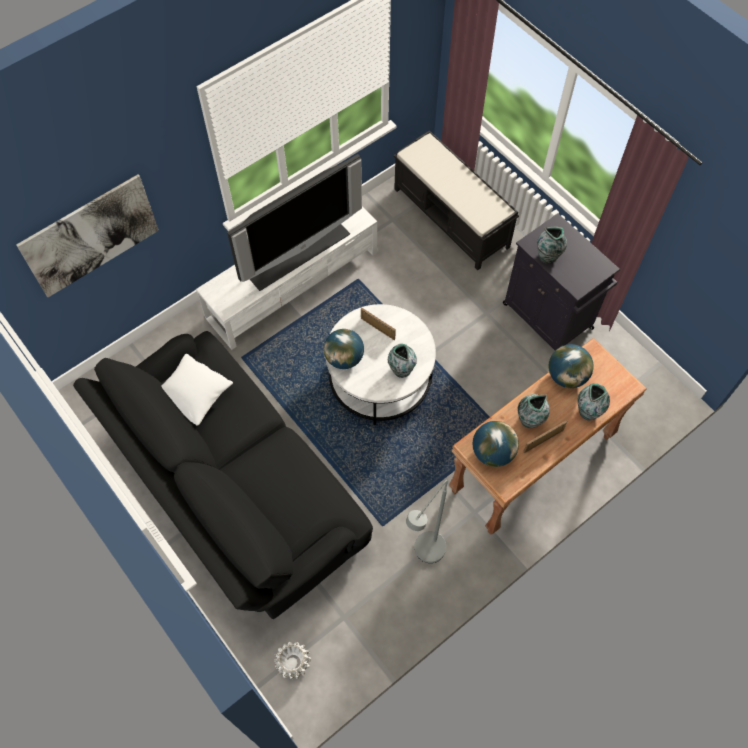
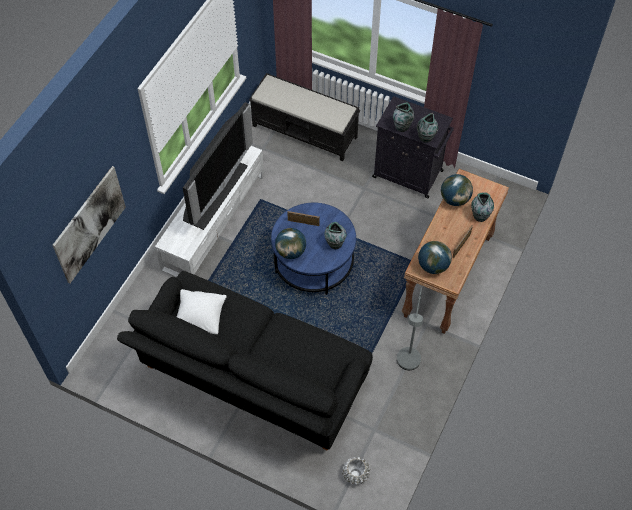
camera: 25 degrees left, 5 degrees down
(380, 379) = (313, 262): white coffee table -> blue coffee table
(529, 420) = (445, 236): vase -> vase (425, 138)

